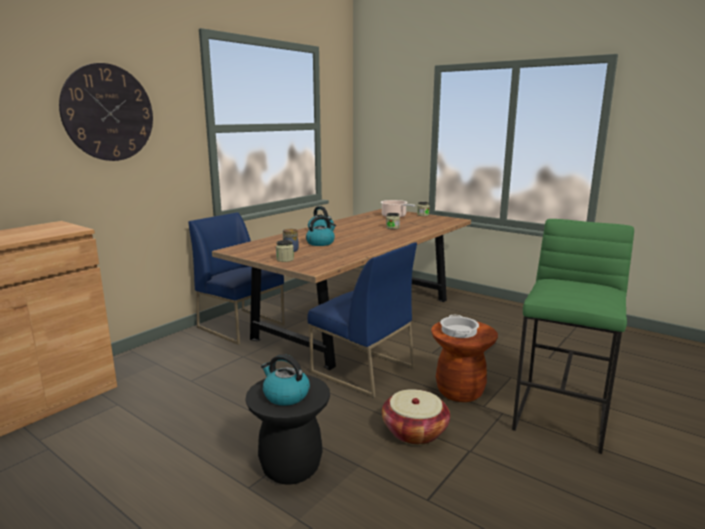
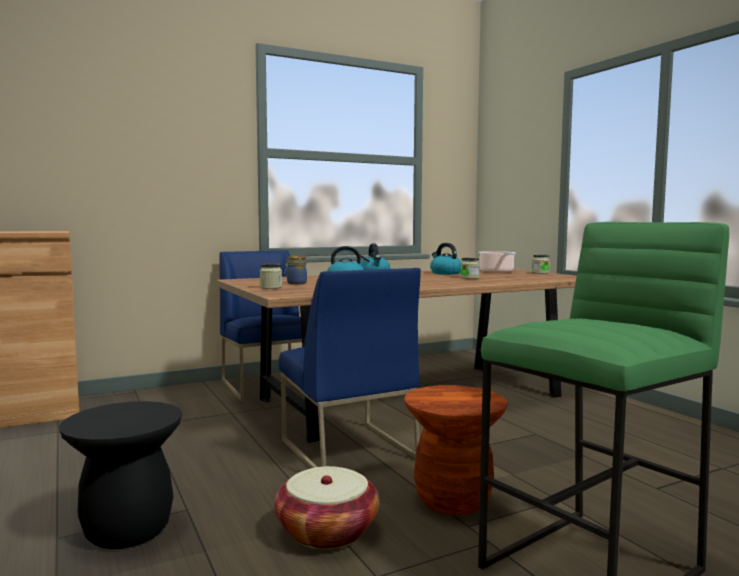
camera: 25 degrees right, 10 degrees down
(108, 113) = (136, 126): wall clock -> none
(285, 395) = (115, 419): kettle -> kettle (445, 273)
(458, 330) = (446, 397): cooking pot -> none

